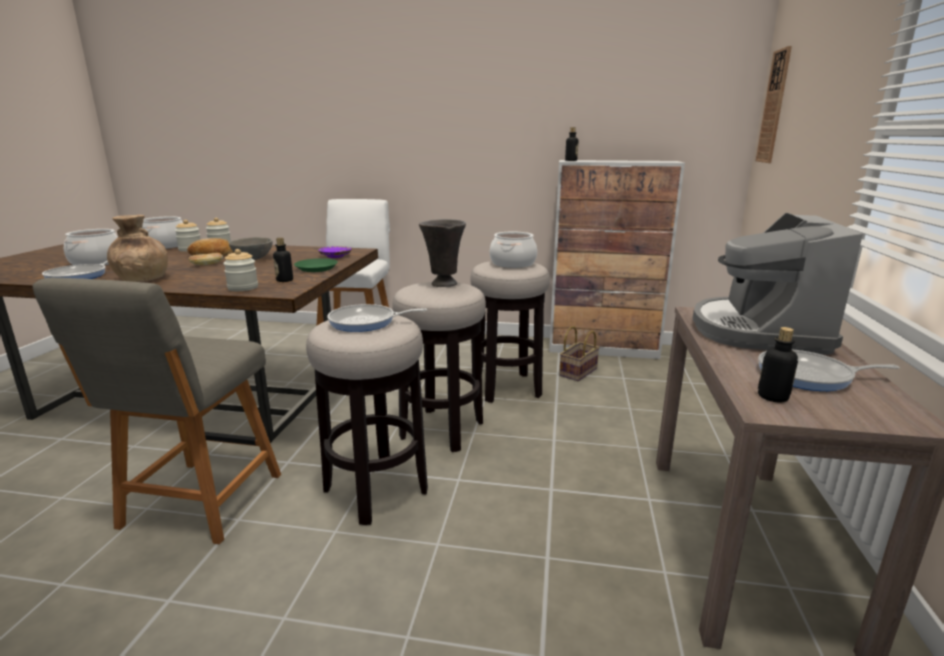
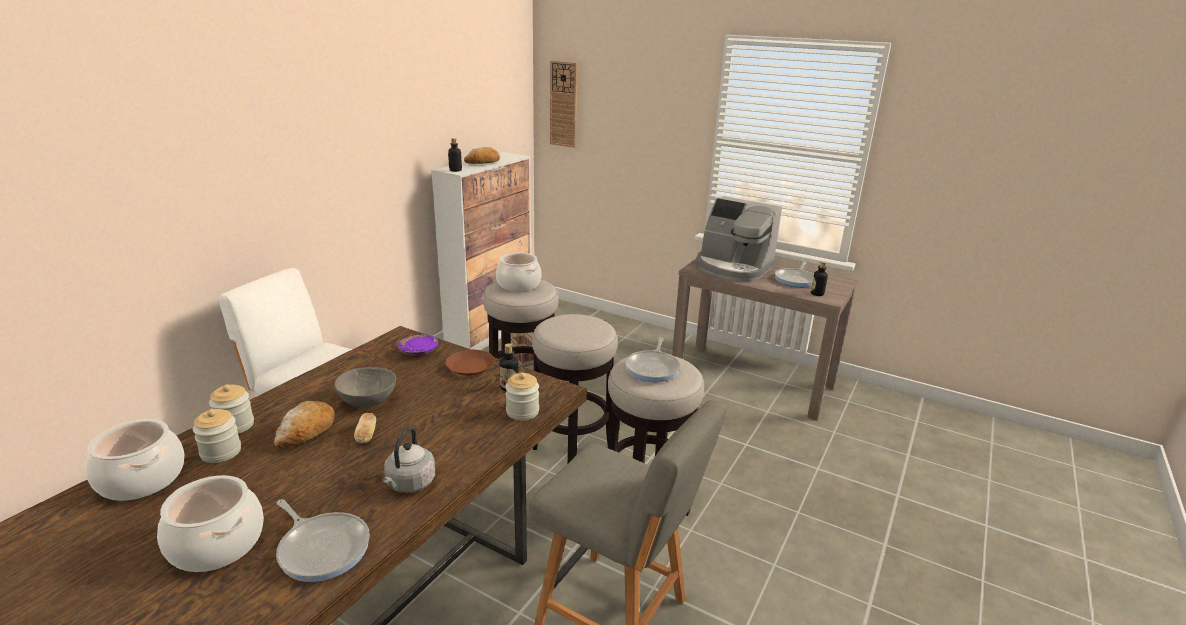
camera: 70 degrees left, 5 degrees up
(142, 279) = (409, 484): brown vase -> grey kettle
(316, 268) = (470, 367): green plate -> brown plate
(443, 284) = (564, 323): grey vase -> none
(616, 161) = (482, 162): none -> bread

